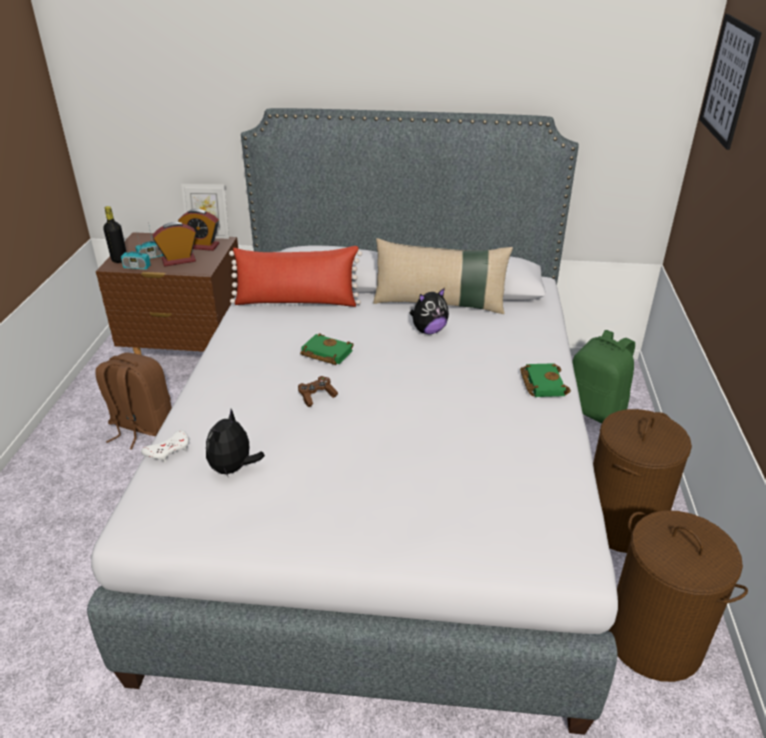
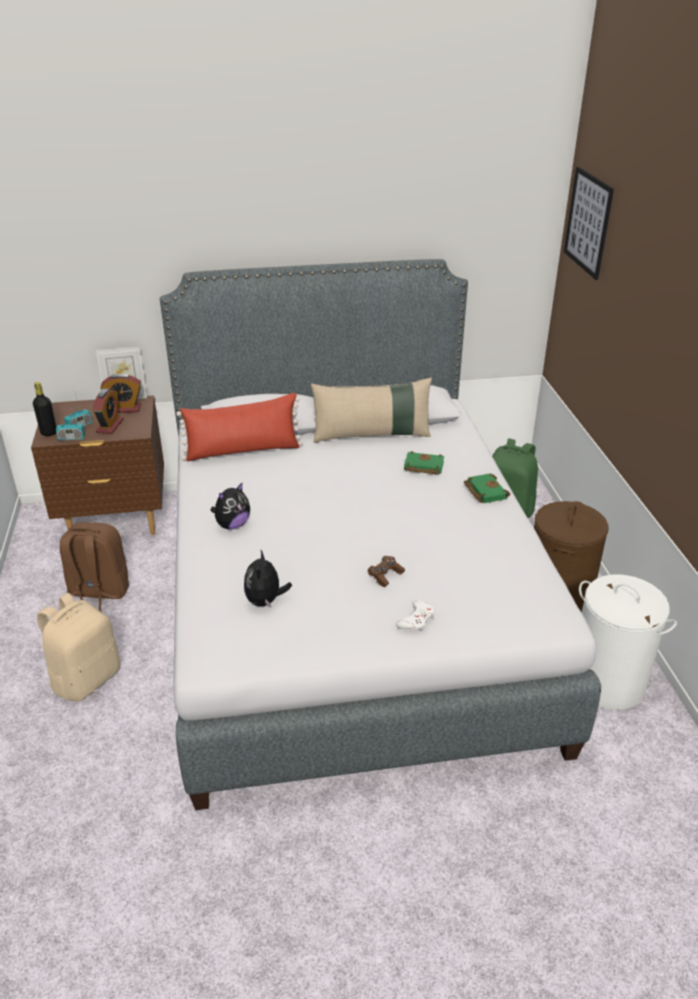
camera: 15 degrees left, 0 degrees up
(88, 513) = (86, 678): none -> beige backpack
(168, 450) = (199, 596): white game controller -> white game controller (416, 619)
(179, 260) = (110, 426): alarm clock -> alarm clock turned 135 degrees clockwise
(317, 396) = (305, 531): brown game controller -> brown game controller (385, 576)
(325, 353) = (293, 493): green book -> green book (422, 467)
(428, 331) = (373, 460): plush toy -> plush toy (232, 525)
(654, 641) = (607, 682): brown laundry basket -> white laundry basket

